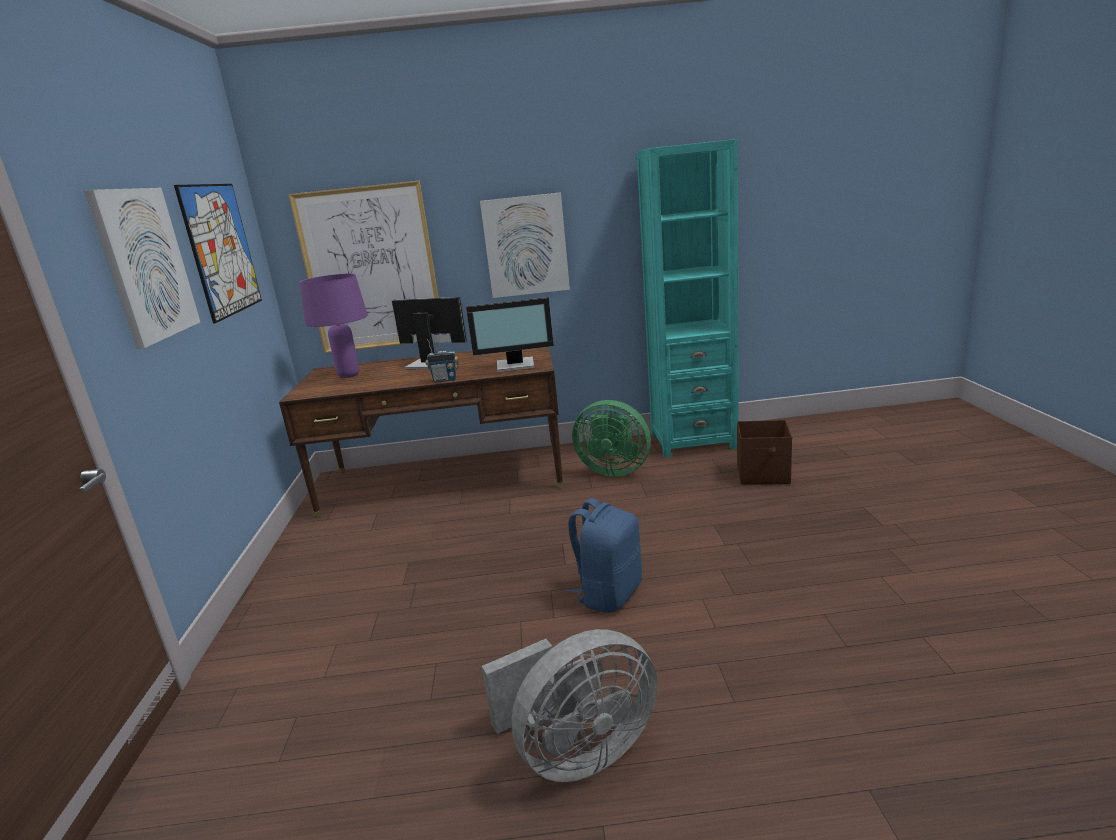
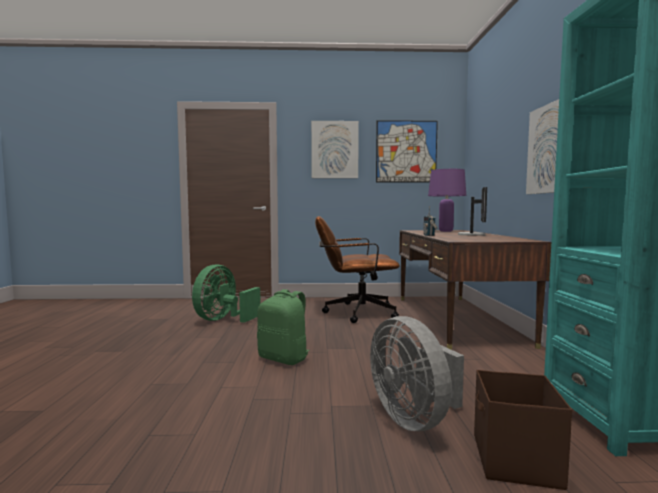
camera: 90 degrees right, 15 degrees down
(371, 269) = (488, 169): picture -> none
(385, 556) = (354, 313): none -> brown office chair
(516, 365) = (464, 239): monitor -> none
(578, 753) = (166, 348): grey fan -> grey fan (414, 418)
(609, 594) = (284, 358): blue backpack -> green backpack
(613, 470) = (494, 369): green fan -> green fan (223, 320)

